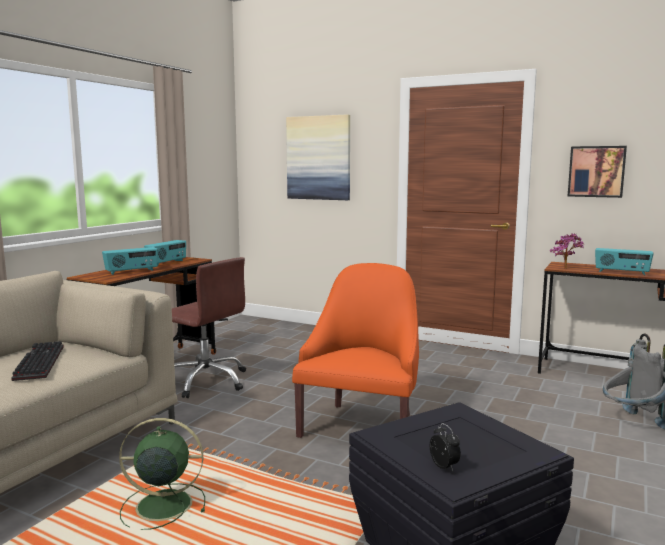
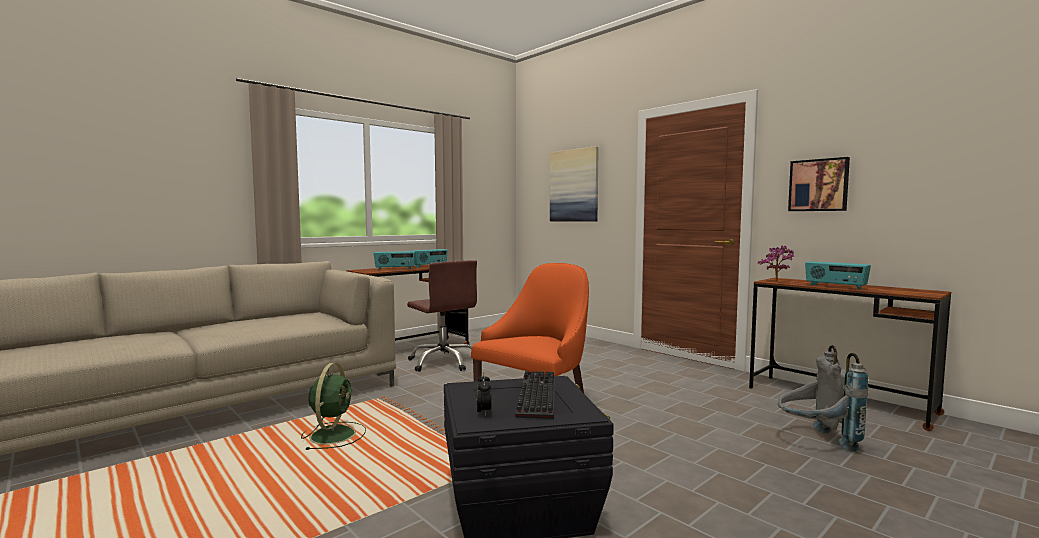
camera: 20 degrees right, 5 degrees down
(38, 362) = (286, 321): keyboard -> keyboard (535, 396)
(161, 505) = (333, 434): green fan -> green fan turned 75 degrees clockwise

